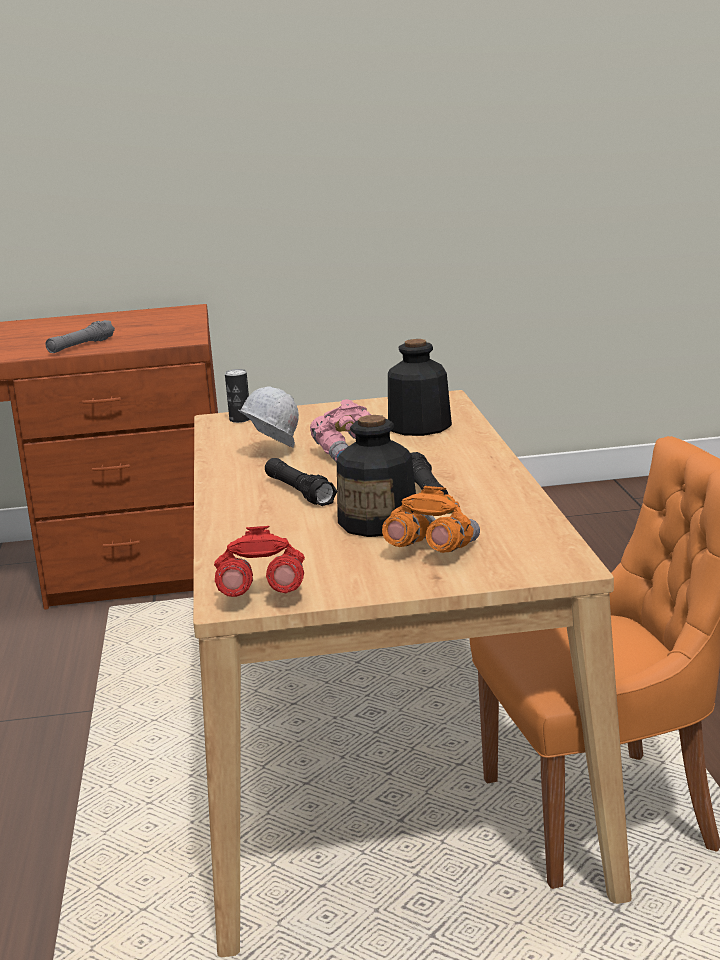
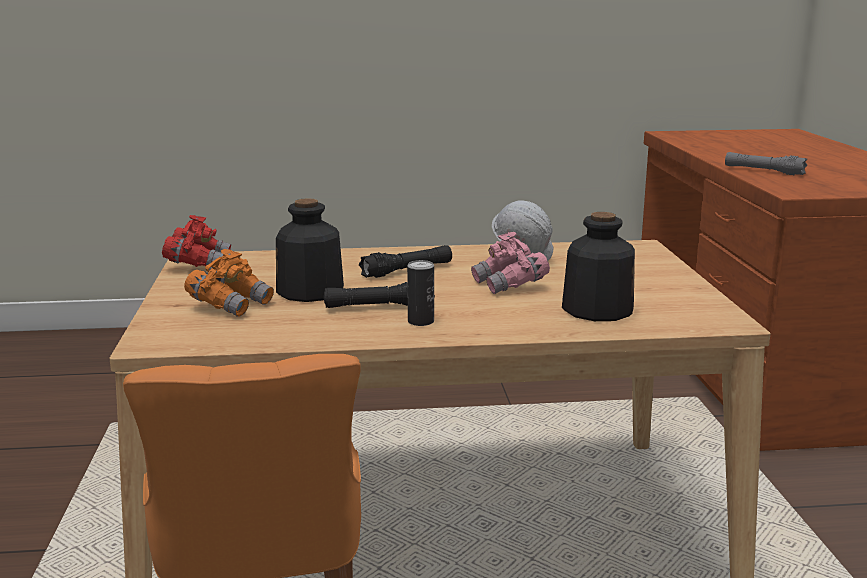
camera: 90 degrees right, 0 degrees up
(240, 419) = (636, 251): can -> can (421, 321)

